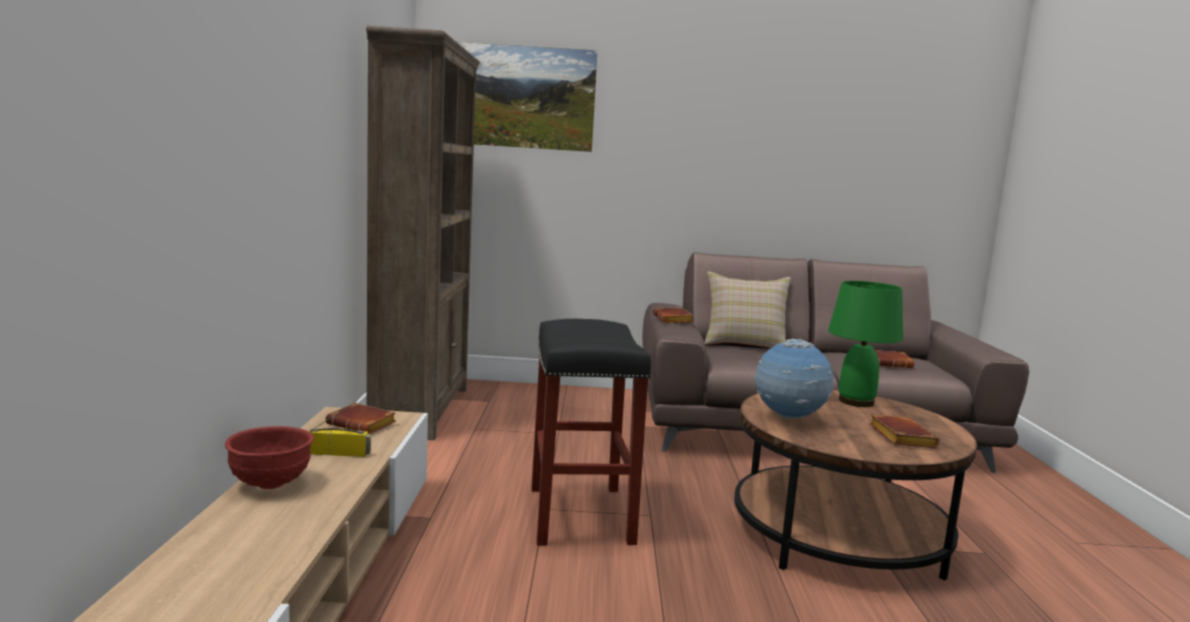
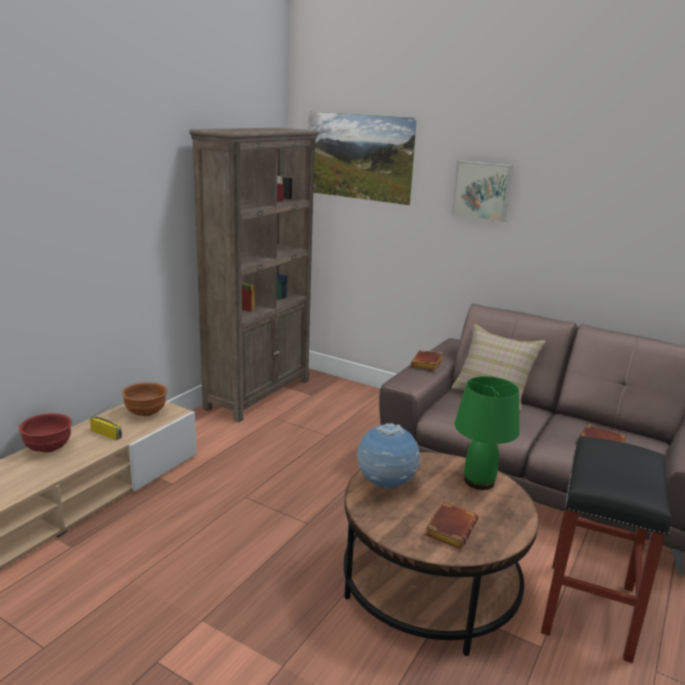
camera: 30 degrees right, 10 degrees up
(363, 424) = (146, 413): brown book -> brown bowl
(581, 516) = (261, 509): black stool -> black stool (589, 611)
(679, 130) = (482, 190): none -> picture

